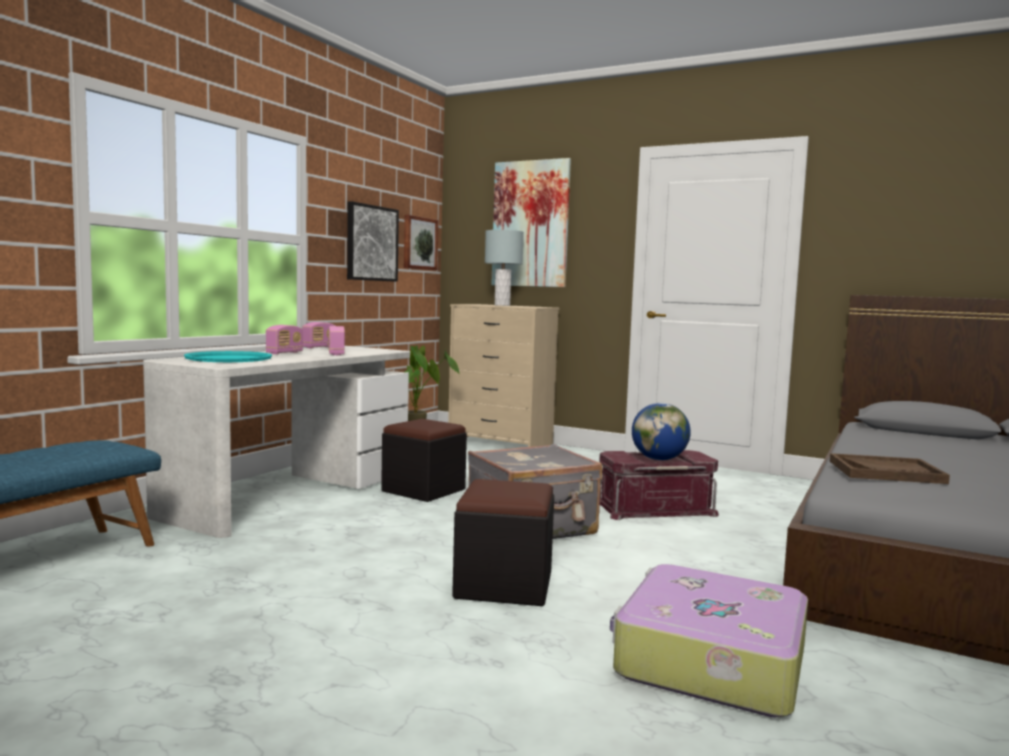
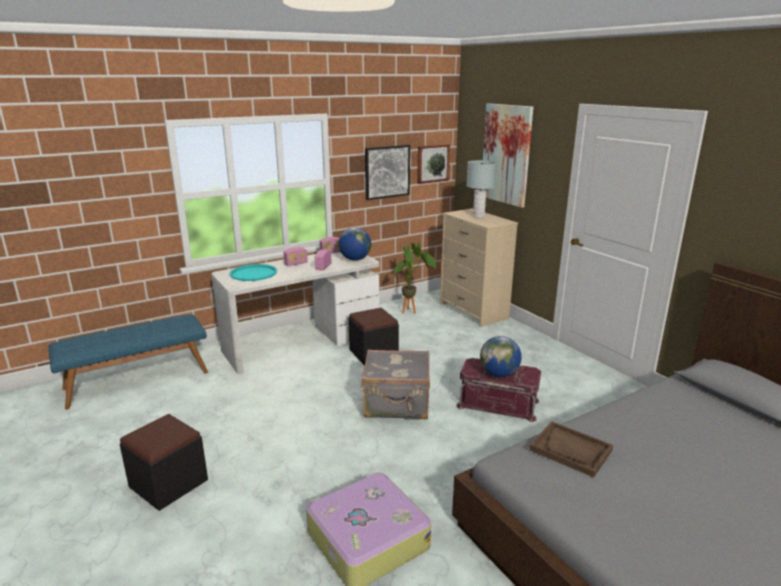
camera: 30 degrees right, 15 degrees up
(370, 350) = (355, 259): none -> globe
(504, 585) = (330, 448): black ottoman -> black ottoman (168, 483)

